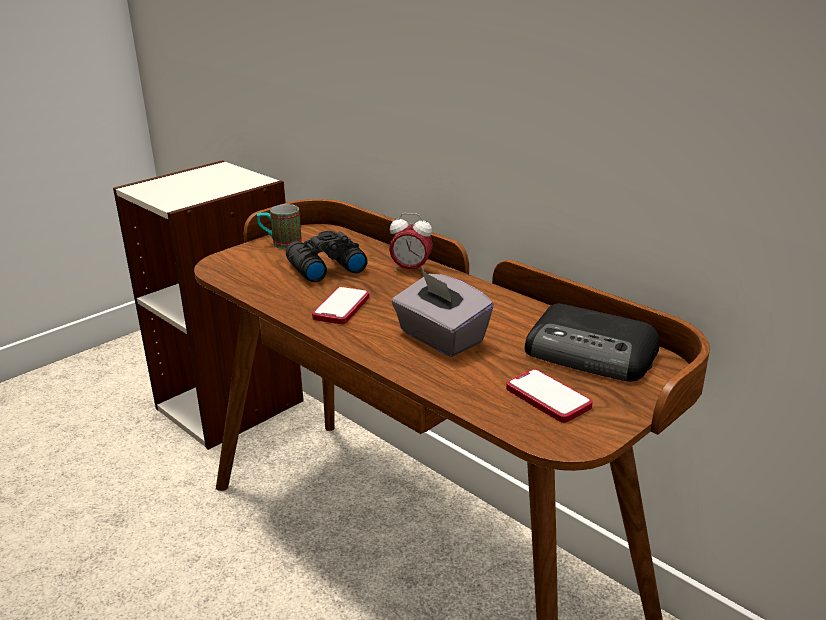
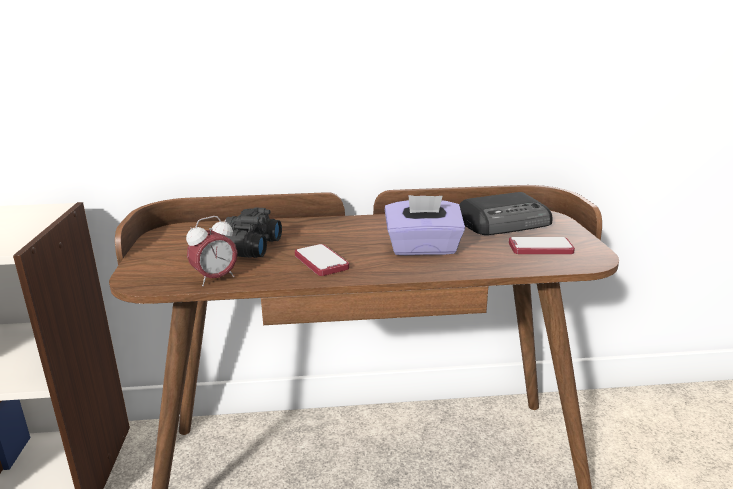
camera: 50 degrees left, 5 degrees down
(280, 244) = (162, 248): mug -> none
(411, 270) = (308, 226): alarm clock -> alarm clock (215, 279)
(440, 338) = (423, 249): grey tissue box -> purple tissue box

